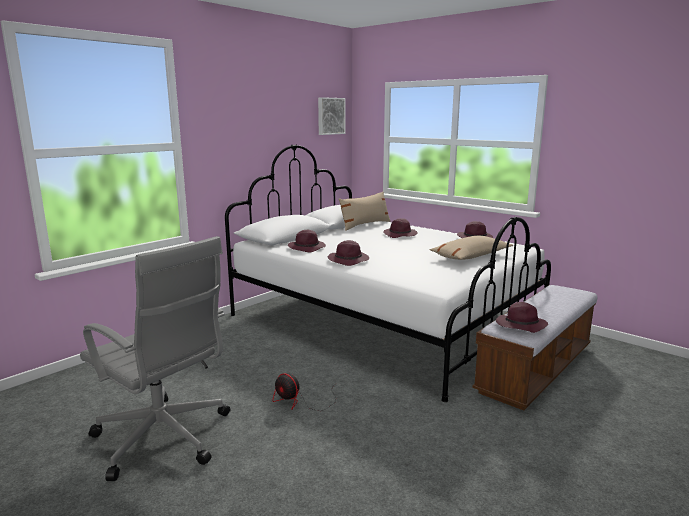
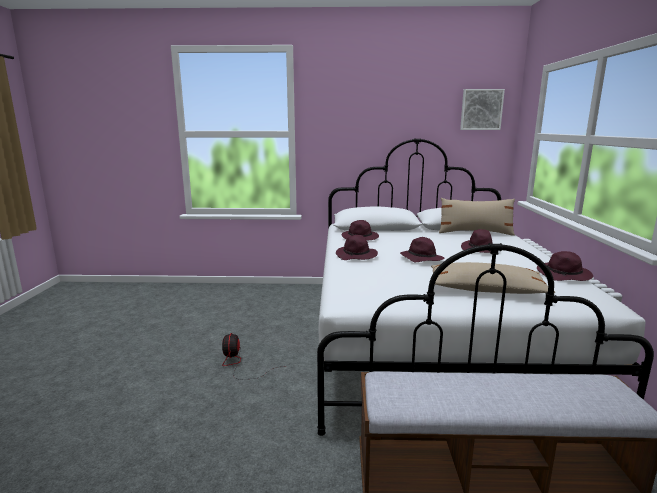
camera: 50 degrees right, 0 degrees up
(164, 438) = (147, 342): grey office chair -> none
(520, 326) = (406, 390): purple hat -> purple hat (421, 258)

